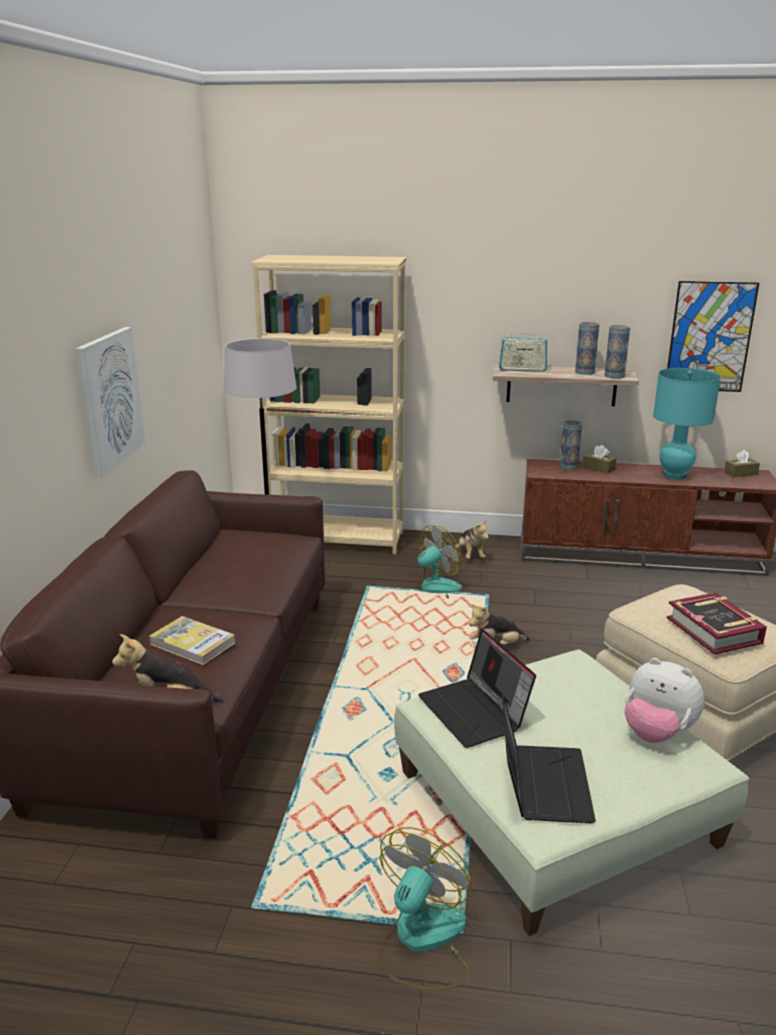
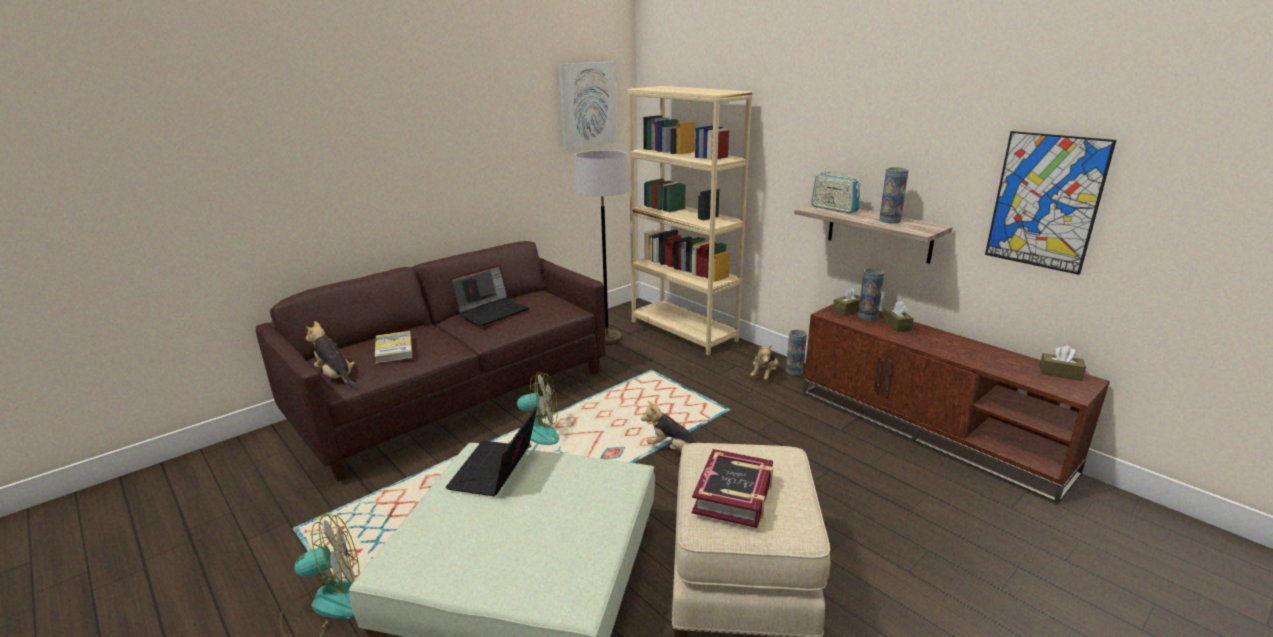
camera: 40 degrees right, 0 degrees up
(109, 399) = (454, 176): picture -> picture (587, 105)
(433, 590) = (693, 390): fan -> fan (532, 436)
(542, 783) = (444, 538): laptop -> laptop (492, 311)
(547, 466) = (848, 310): none -> brown tissue box
(614, 376) = (912, 228): vase -> vase (794, 371)
(657, 733) = (583, 555): plush toy -> none
(674, 475) = (969, 353): turquoise table lamp -> none

